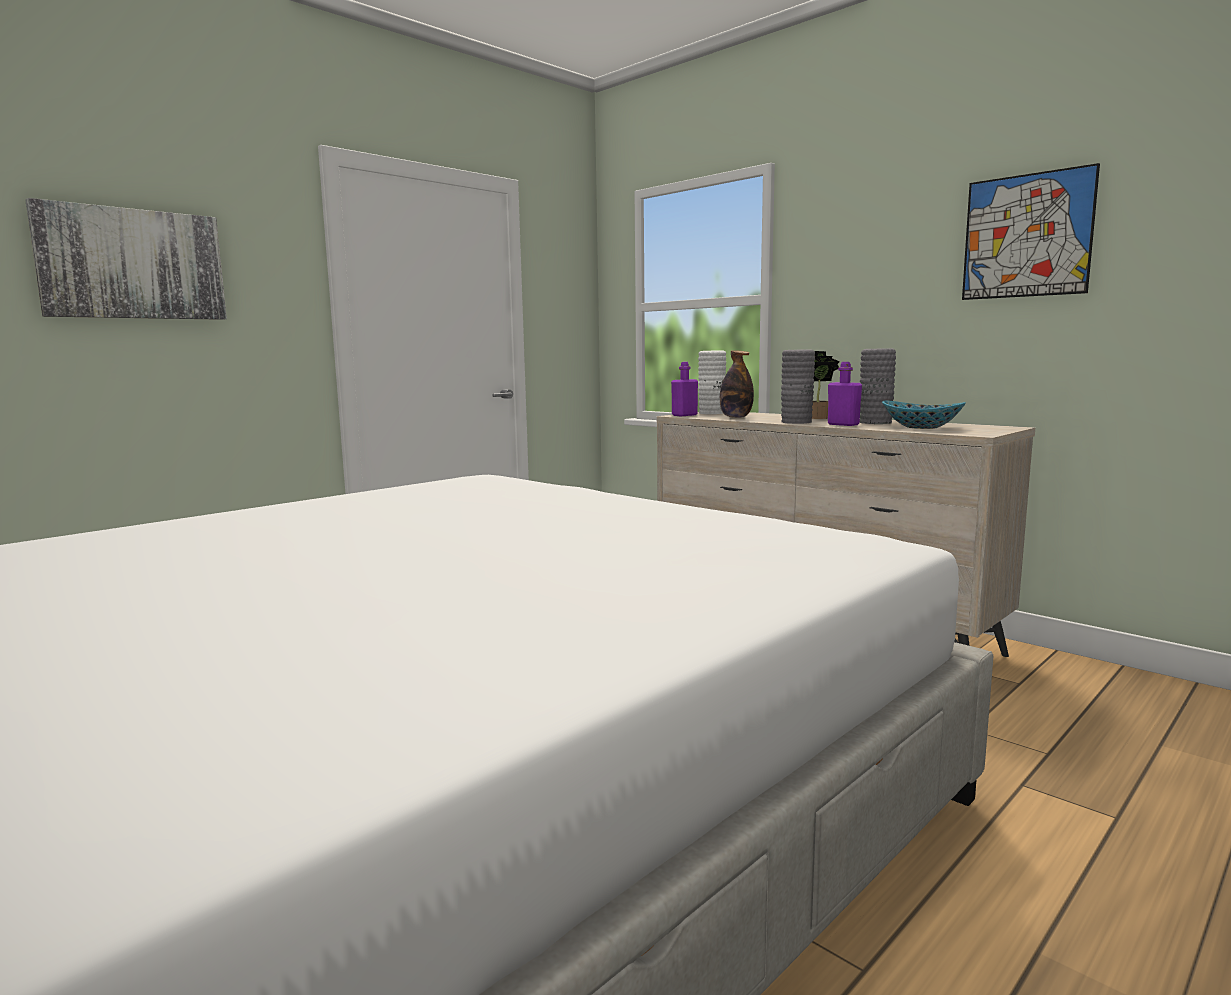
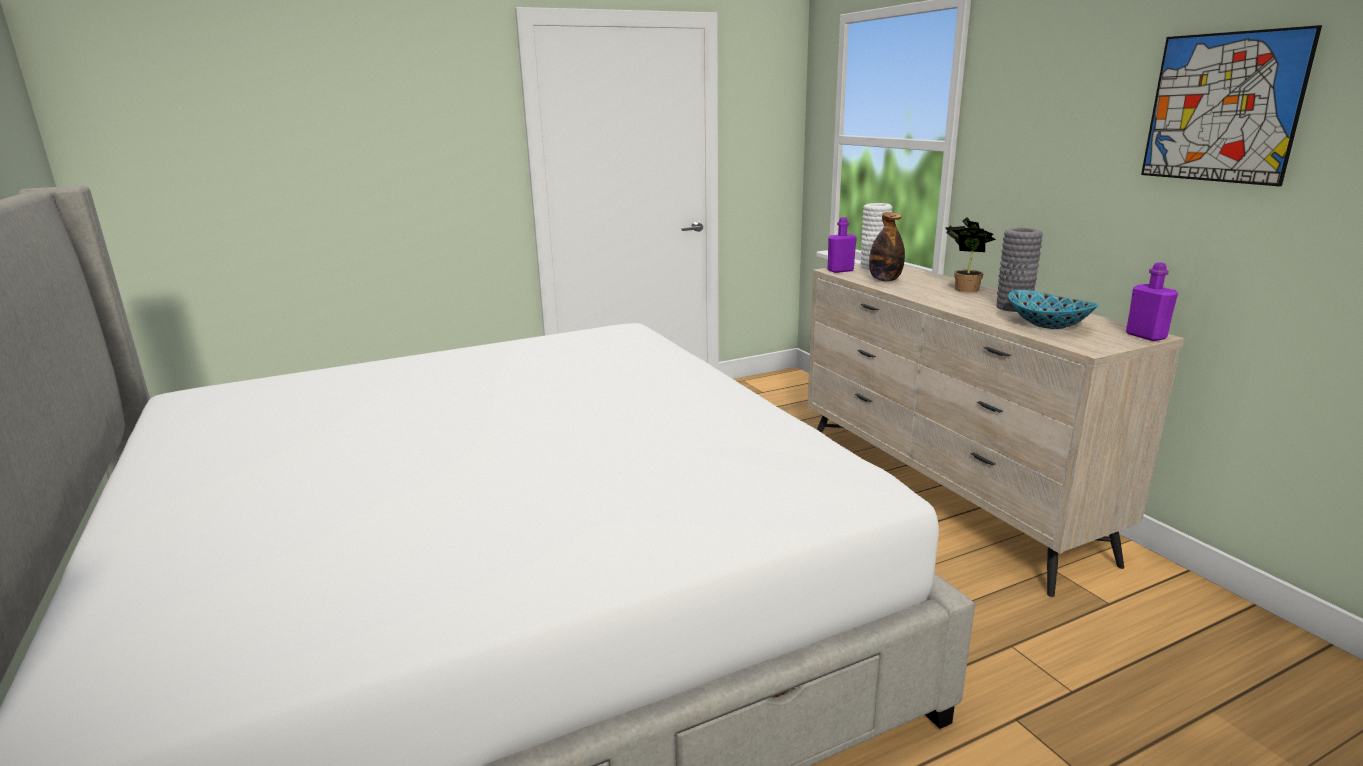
camera: 20 degrees right, 10 degrees up
(132, 264) = (360, 135): picture -> none
(796, 422) = (931, 298): grey vase -> none
(843, 424) = (972, 309): purple bottle -> purple bottle (1145, 336)

